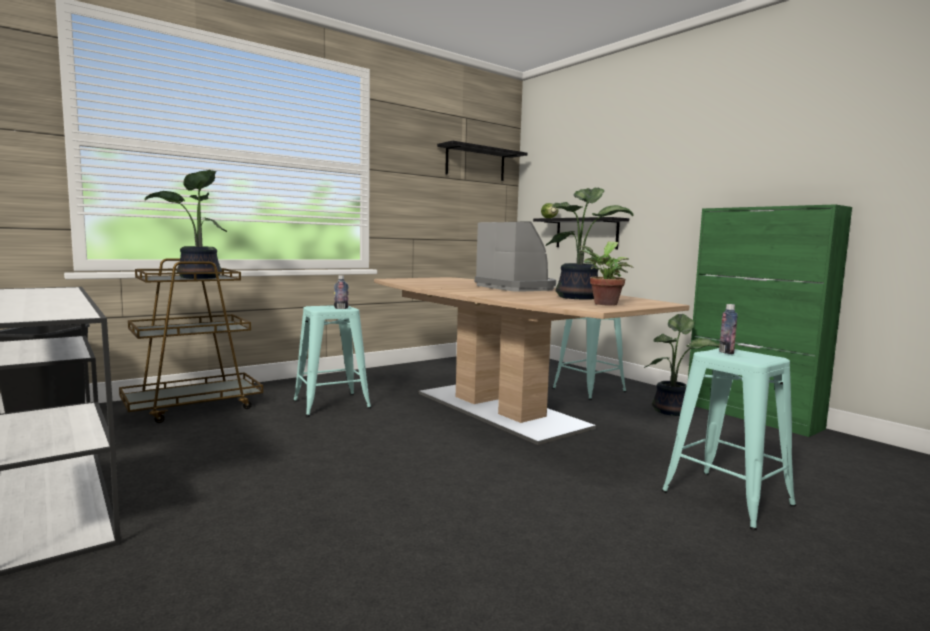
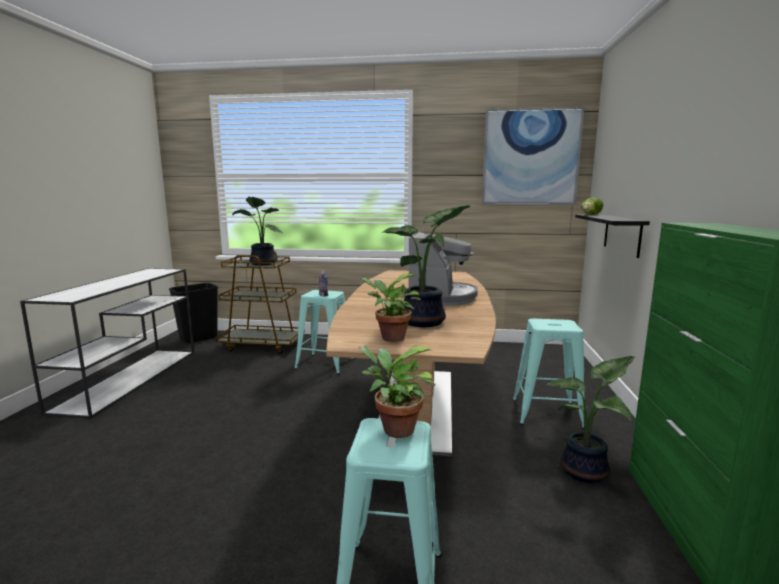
camera: 45 degrees right, 5 degrees up
(475, 163) = (530, 157): black shelf -> picture
(726, 352) = (394, 429): bottle -> potted plant

